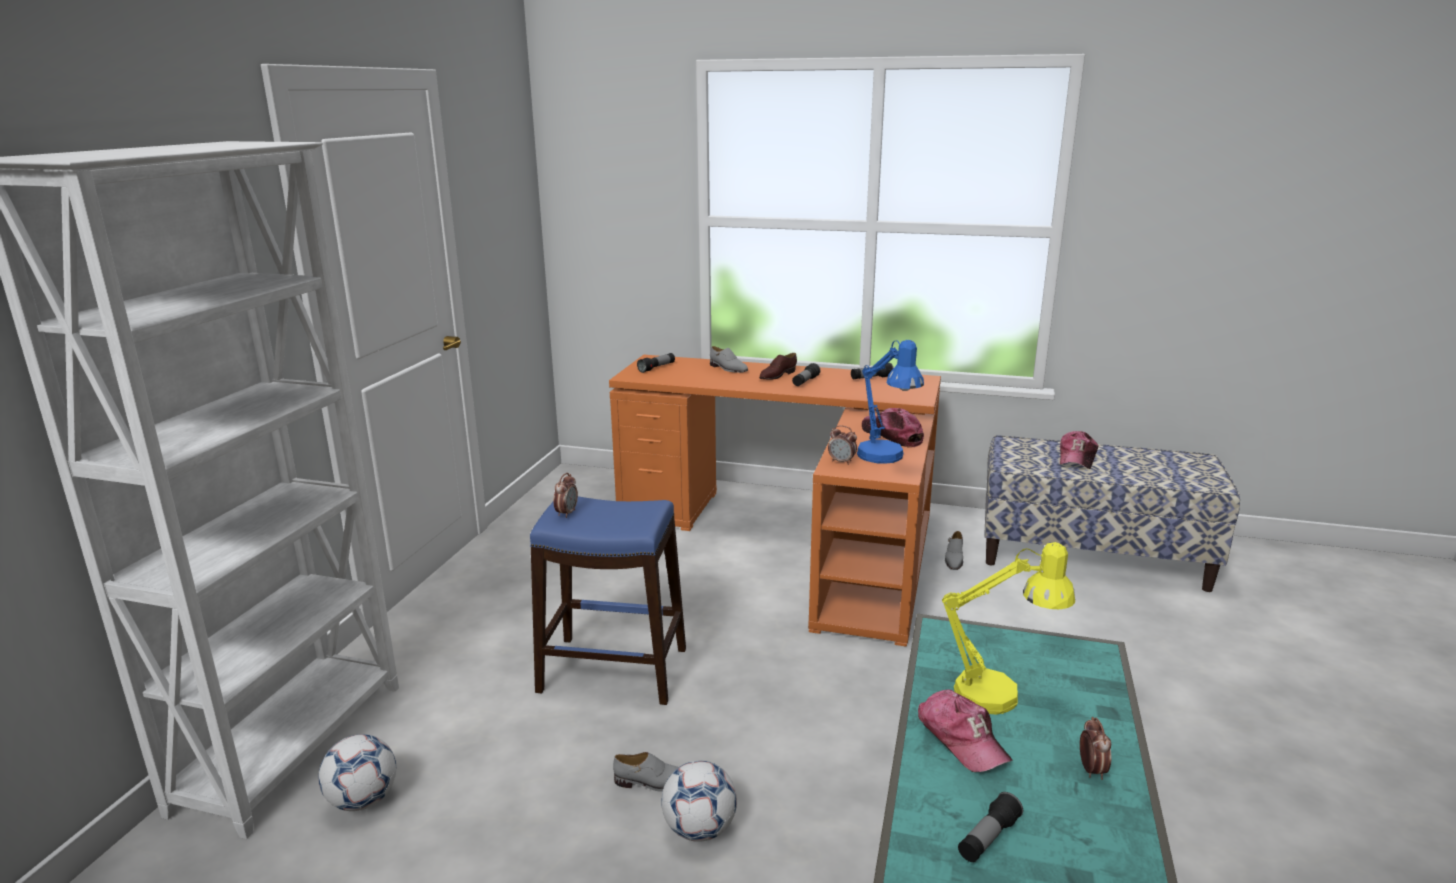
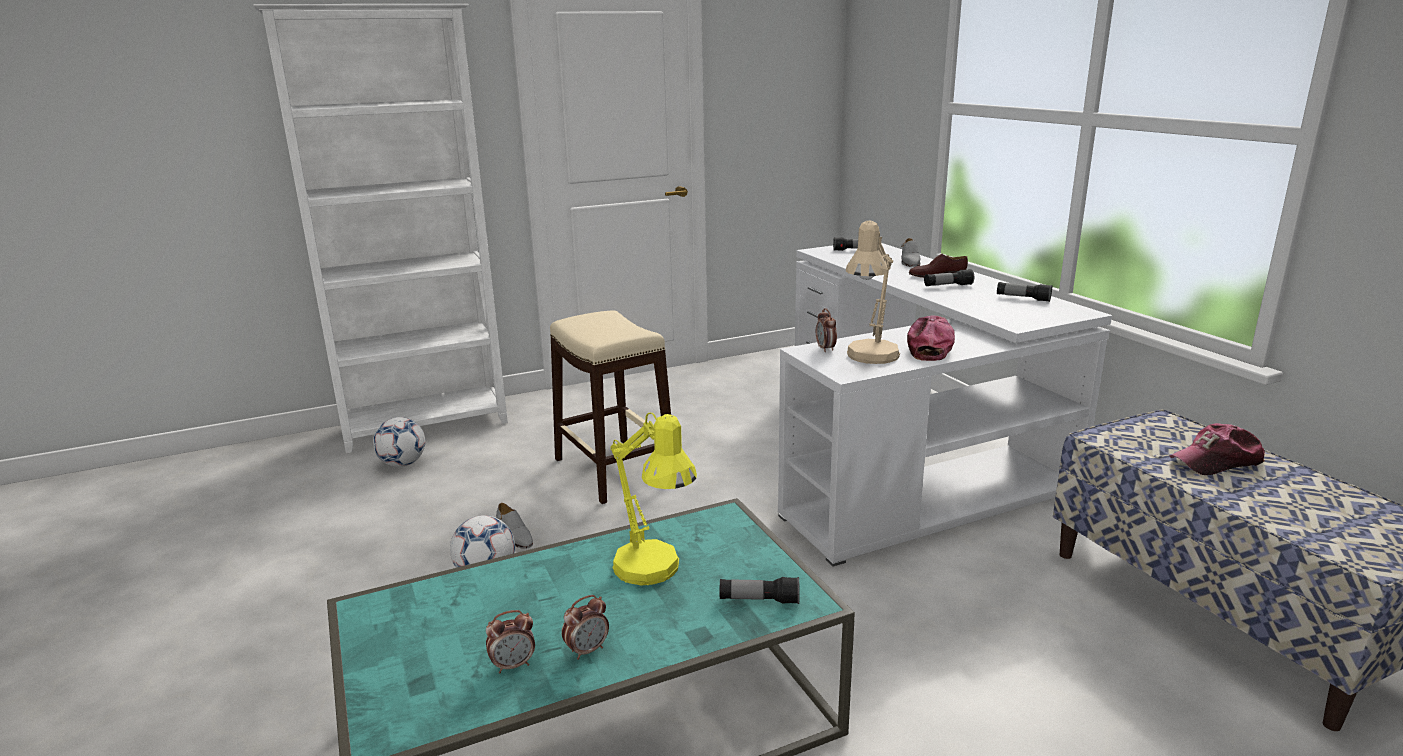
camera: 50 degrees right, 0 degrees up
(566, 513) = (584, 319): alarm clock -> alarm clock (513, 665)
(613, 671) = (613, 470): blue stool -> beige stool
(799, 539) = (909, 455): orange desk -> white desk
(885, 458) = (869, 359): blue table lamp -> beige table lamp
(953, 559) = (1030, 534): grey shoe -> none
(962, 738) = (563, 575): cap -> none
(988, 838) = (437, 625): flashlight -> flashlight (759, 600)

